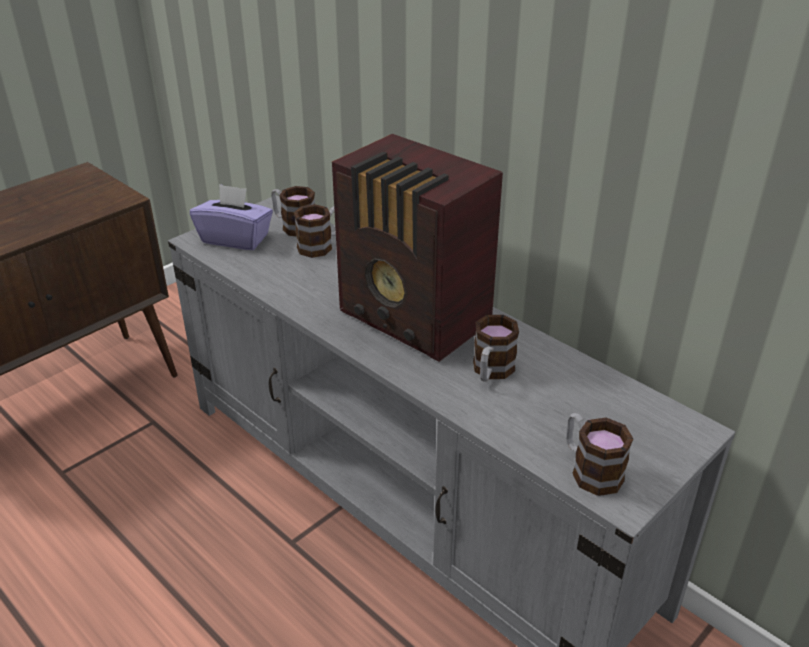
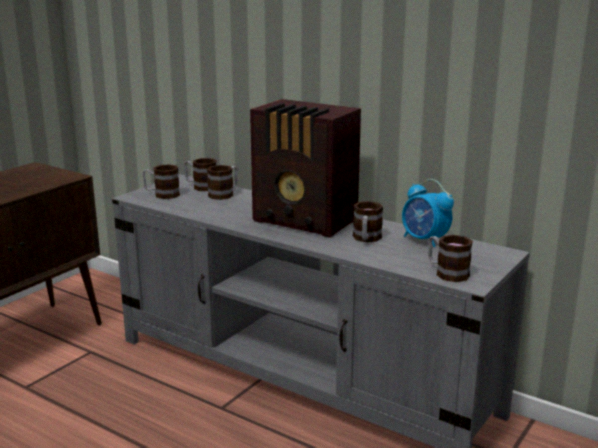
camera: 10 degrees left, 15 degrees down
(235, 239) = (162, 194): purple tissue box -> mug
(578, 384) = (424, 240): none -> alarm clock

